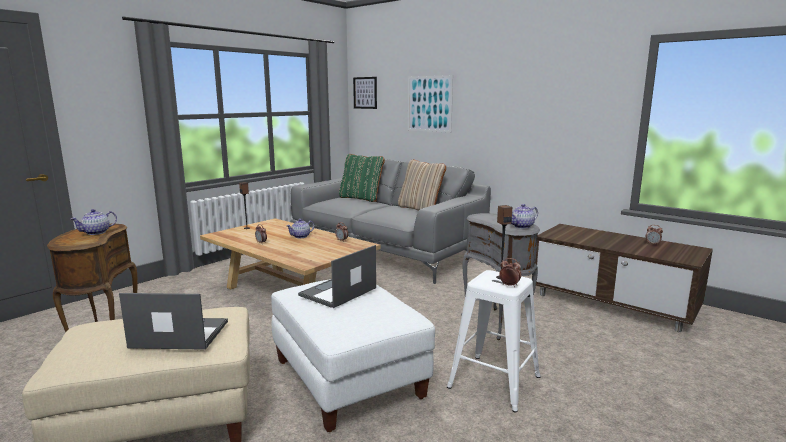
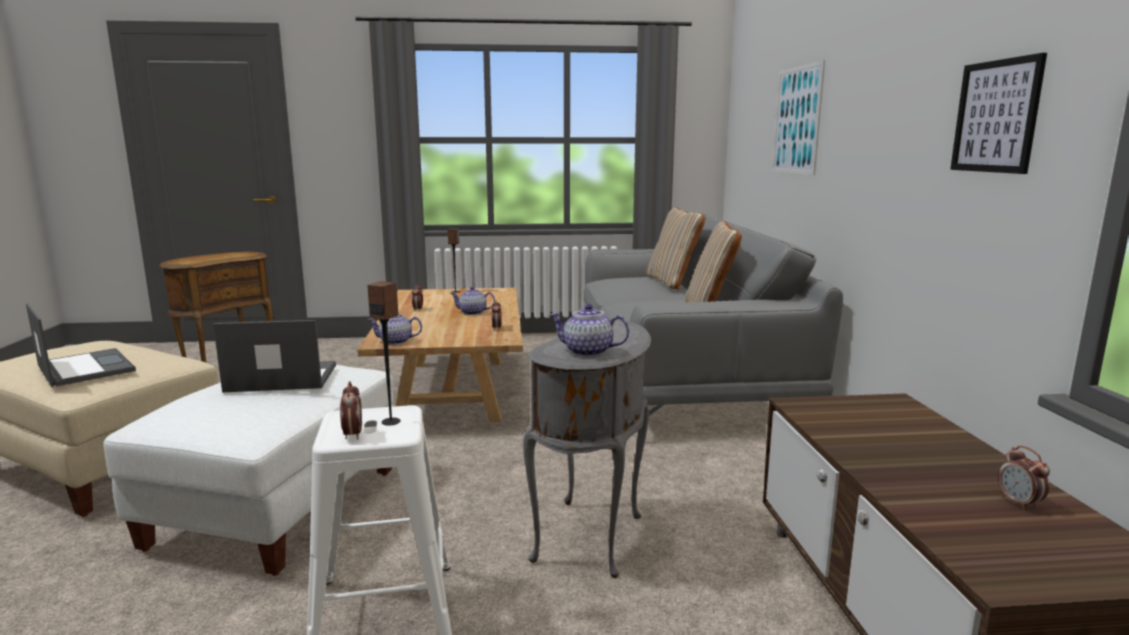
camera: 45 degrees right, 0 degrees up
(96, 232) = (221, 257): teapot -> teapot (396, 341)
(361, 198) = (672, 282): green pillow -> beige pillow
(365, 93) = (741, 107): picture -> picture (996, 116)

